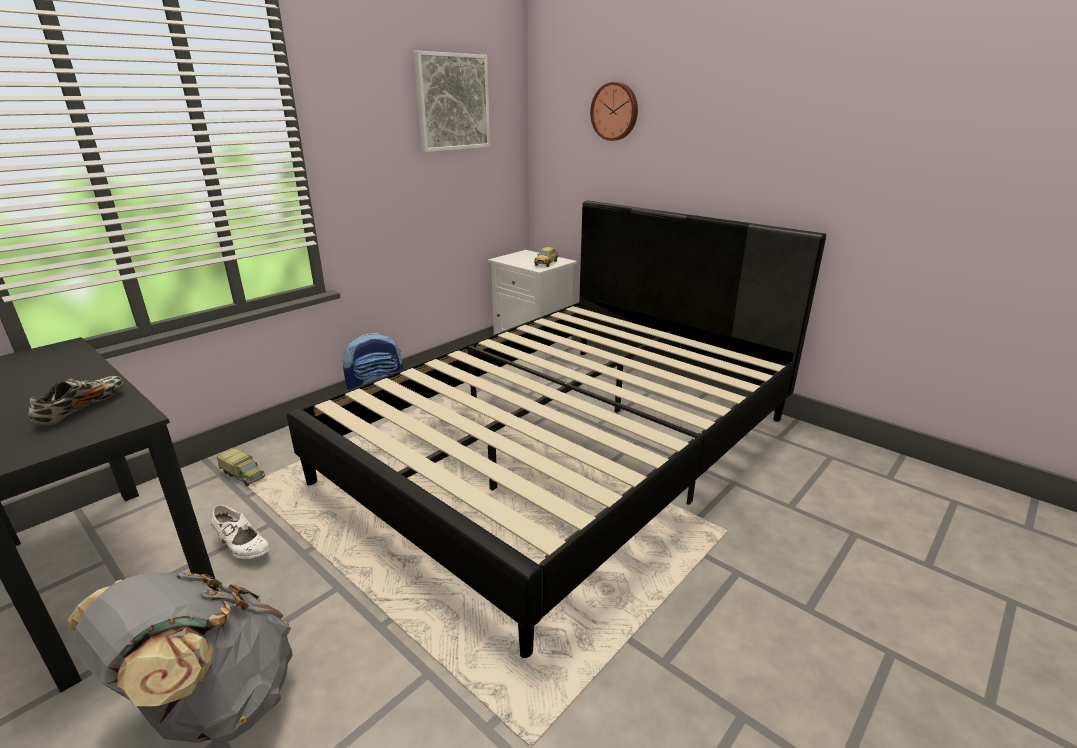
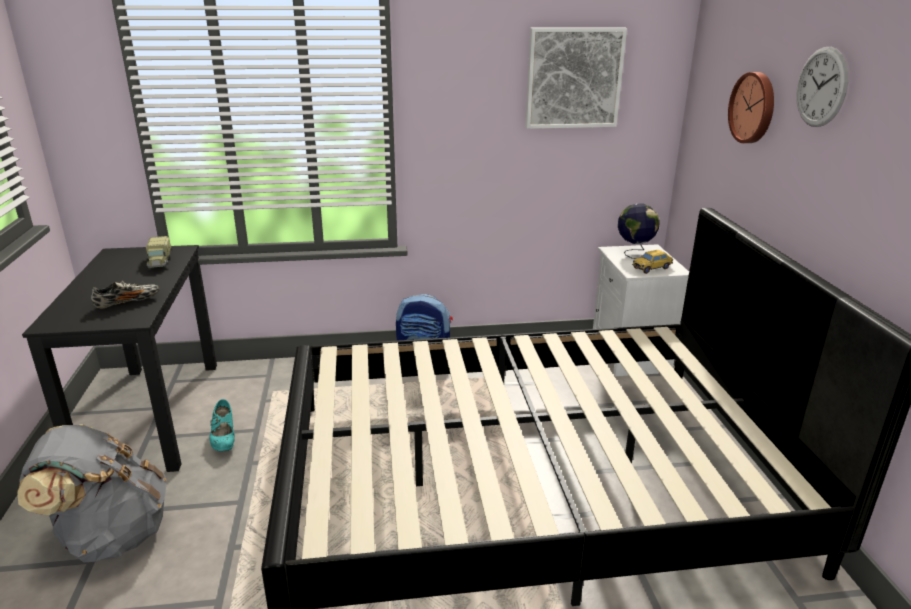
camera: 40 degrees right, 0 degrees up
(243, 548) = (224, 439): white shoe -> turquoise shoe
(244, 475) = (279, 383): toy truck -> toy truck (159, 262)
(519, 257) = (634, 253): none -> globe
(685, 82) = (821, 87): none -> wall clock

